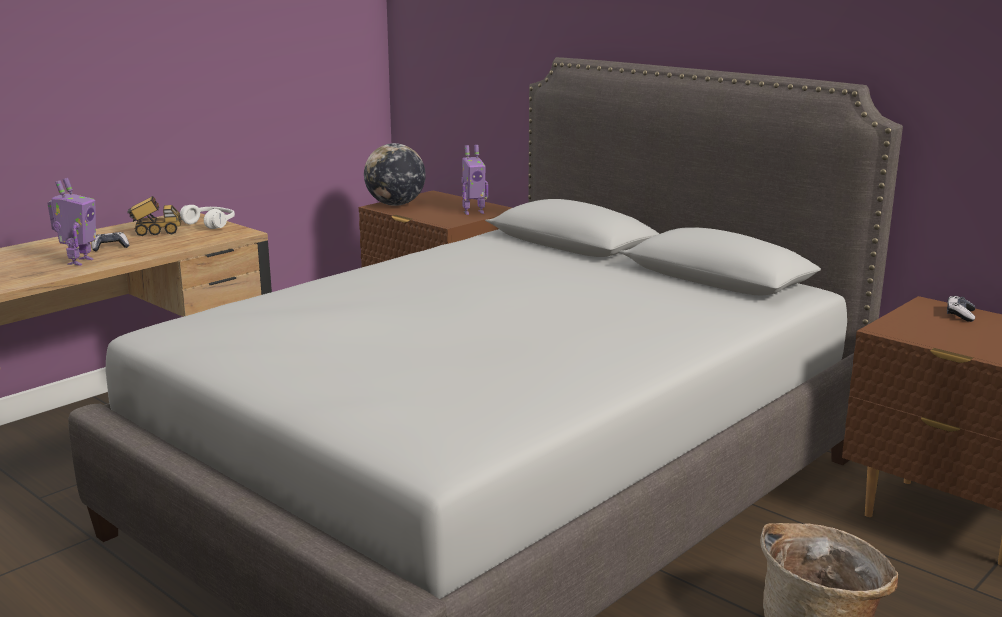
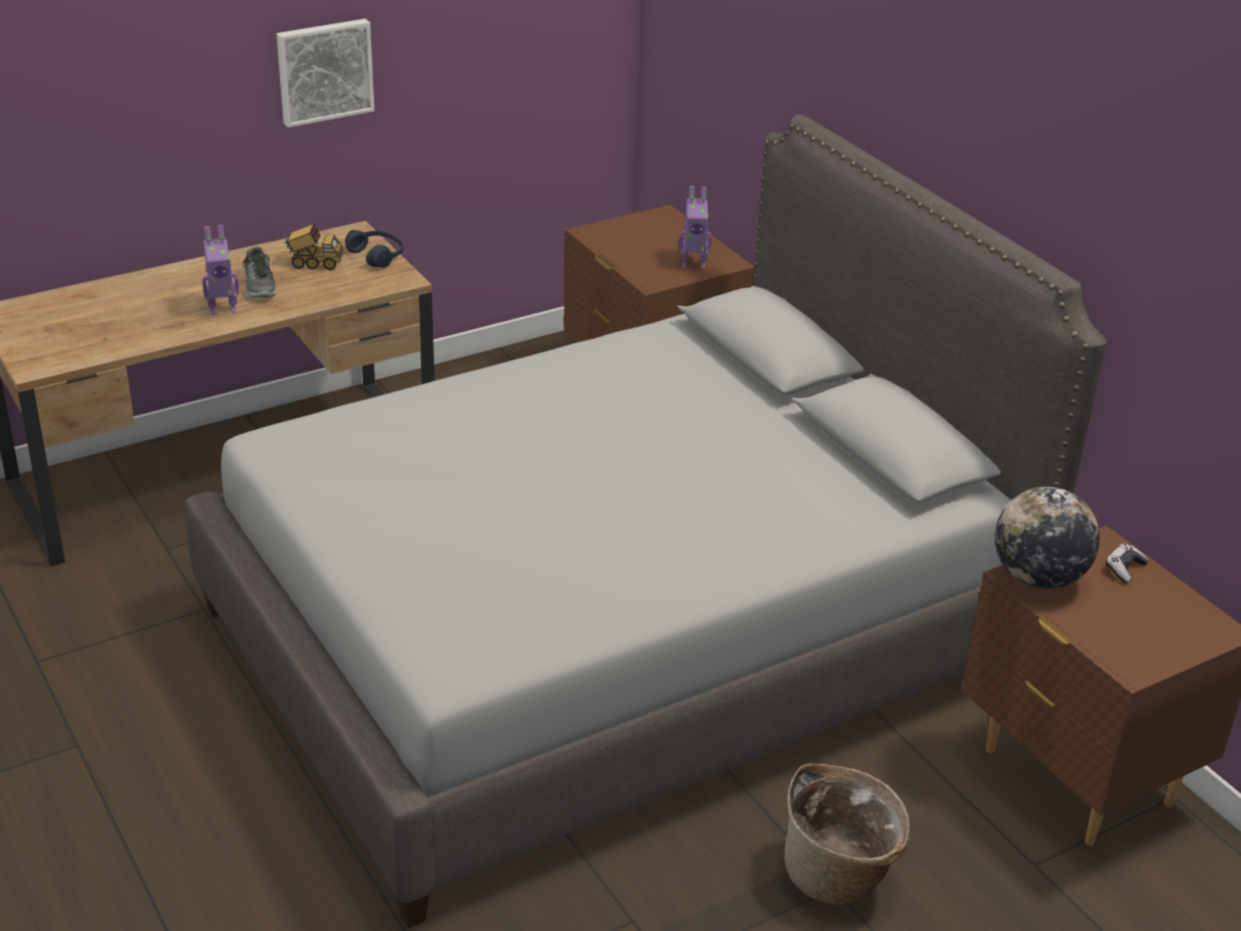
camera: 15 degrees right, 15 degrees up
(79, 261) = (222, 309): toy robot -> toy robot turned 45 degrees clockwise
(110, 247) = (260, 286): game controller -> shoe
(148, 72) = (324, 71): none -> picture
(210, 224) = (377, 256): white headphones -> blue headphones
(395, 204) = (610, 232): globe -> globe (1038, 578)

